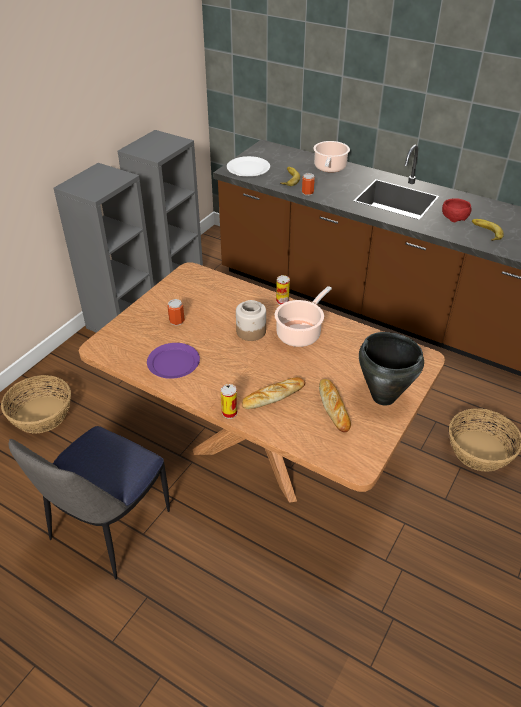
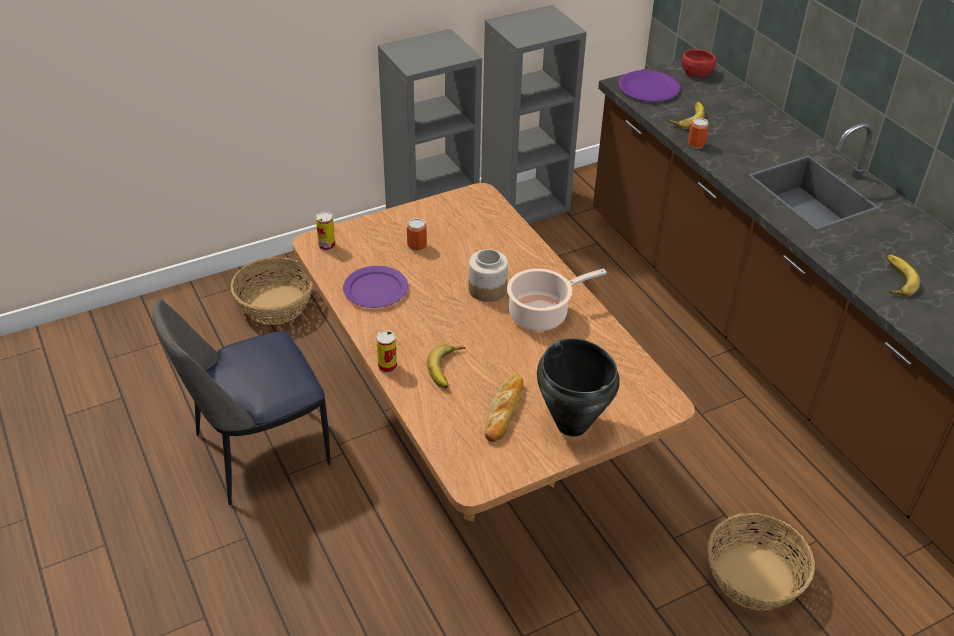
camera: 30 degrees right, 0 degrees up
(248, 168) = (648, 88): white plate -> purple plate
(273, 396) = (448, 369): bread -> banana
(282, 301) = (554, 269): can -> can (327, 245)
(329, 168) = (758, 120): cooking pot -> none
(454, 217) = (870, 243): red bowl -> red bowl (696, 72)

